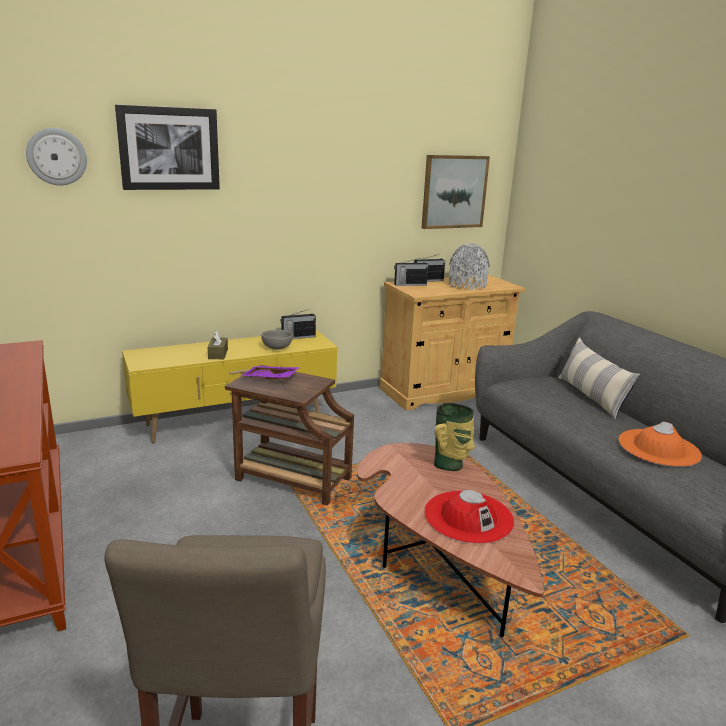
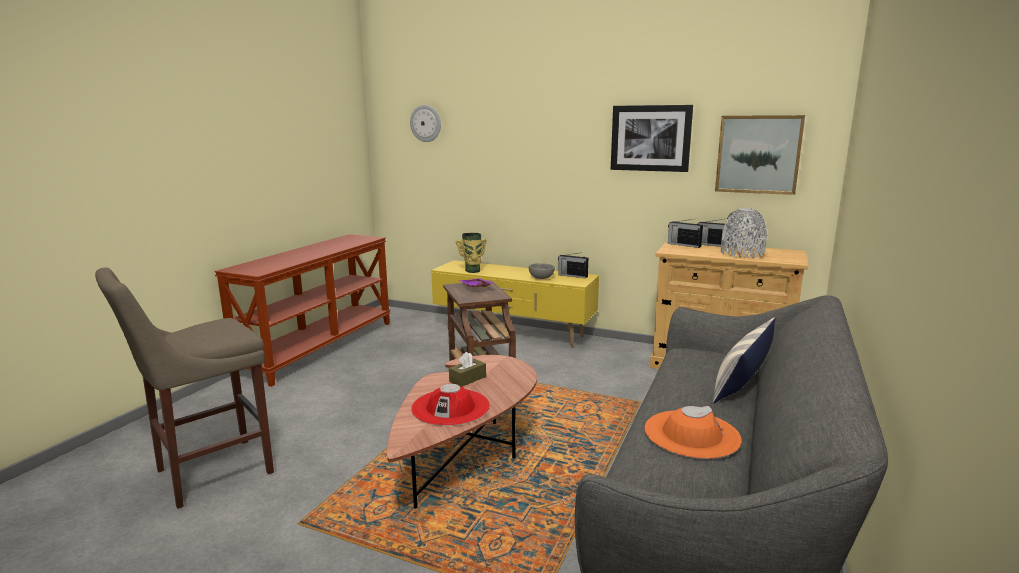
camera: 50 degrees right, 5 degrees down
(169, 149) = (490, 116): picture -> picture (650, 138)
(218, 354) = (496, 273): brown tissue box -> brown tissue box (467, 379)
(450, 465) = (514, 380): vase -> vase (473, 271)

